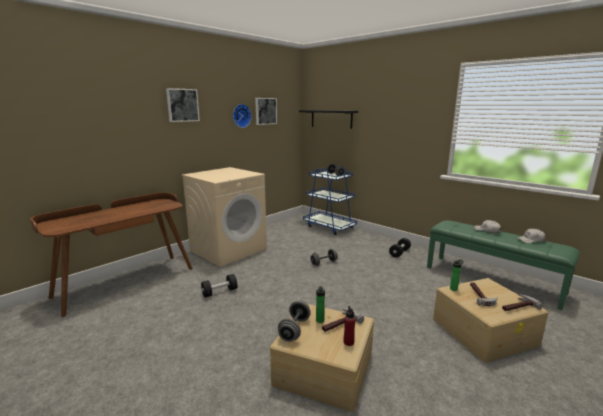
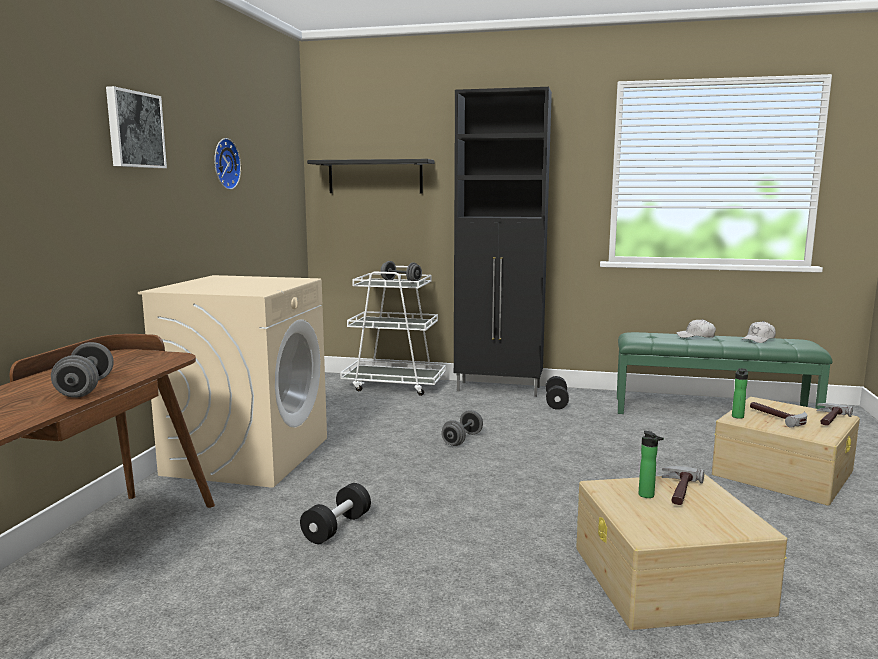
camera: 30 degrees left, 5 degrees down
(265, 111) = (257, 158): picture -> none
(294, 329) = (633, 516): grey dumbbell -> grey dumbbell (85, 388)
(329, 227) = (394, 385): blue cart -> white cart
(348, 342) = (726, 508): red bottle -> none
(378, 239) = (499, 389): none -> black cabinet

